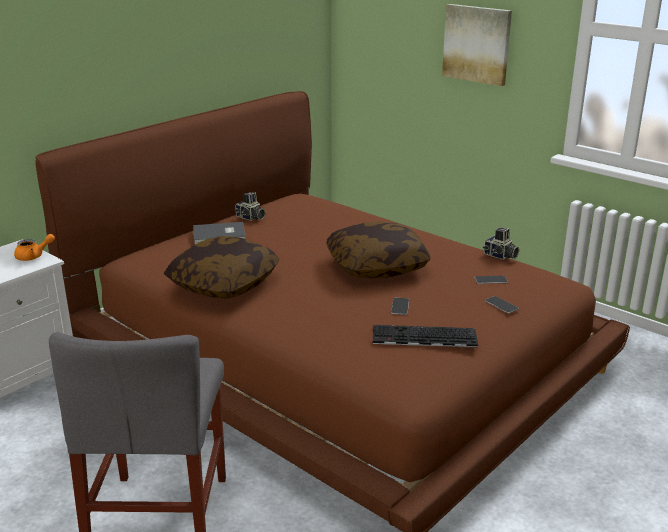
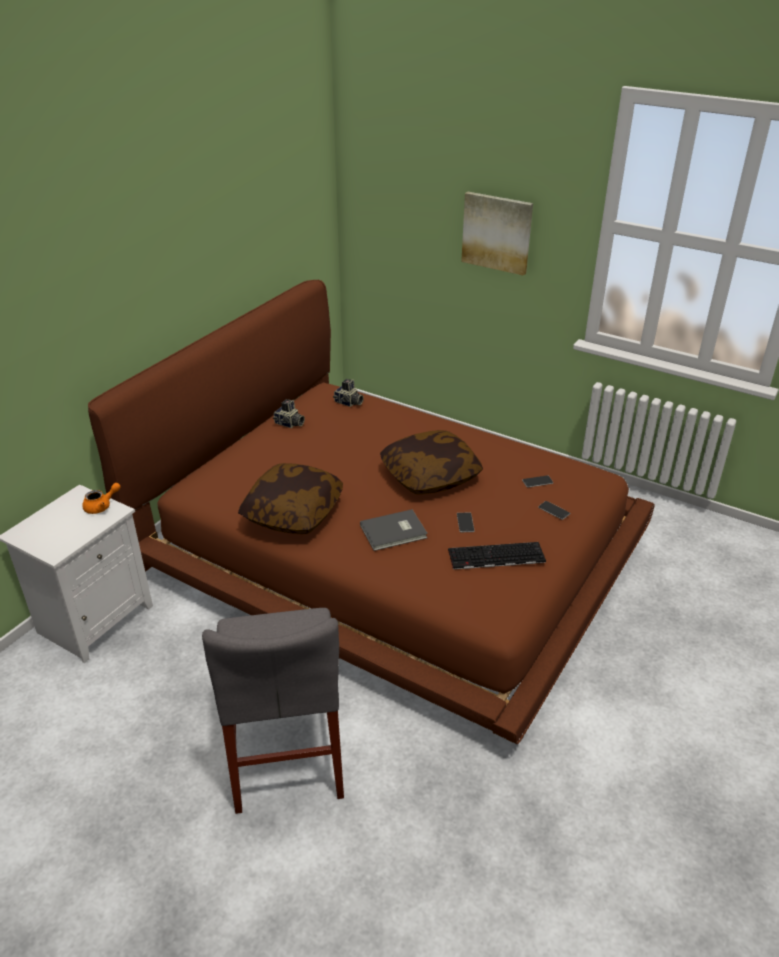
camera: 10 degrees left, 10 degrees up
(220, 235) = (268, 451): grey book -> grey book (395, 532)
(500, 256) = (538, 450): camera -> camera (348, 403)

